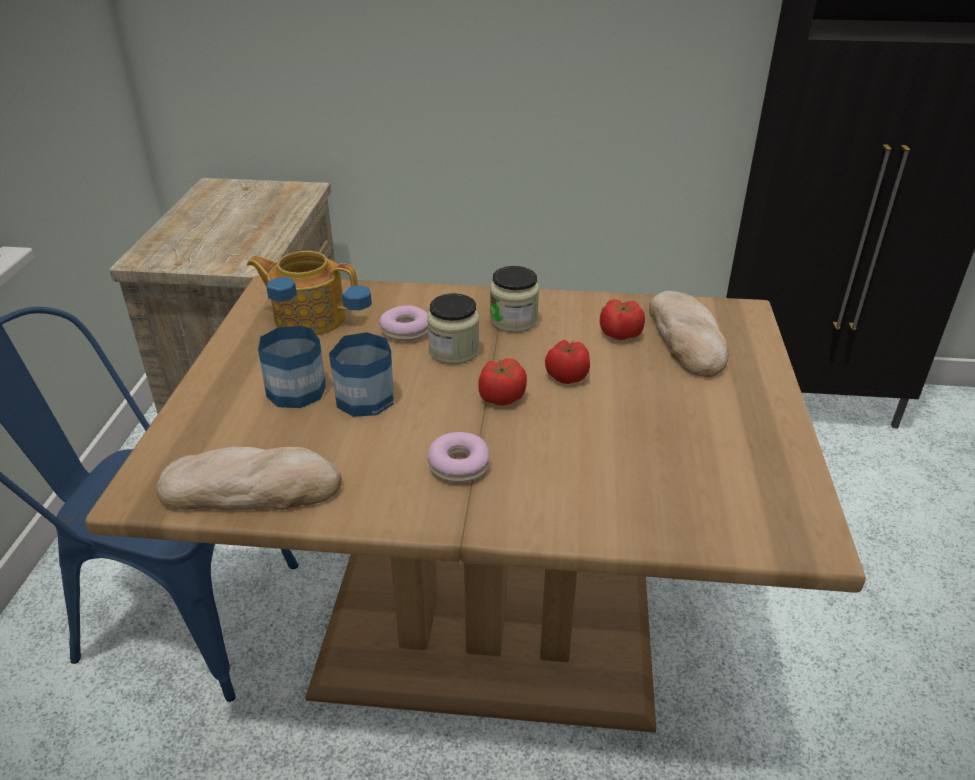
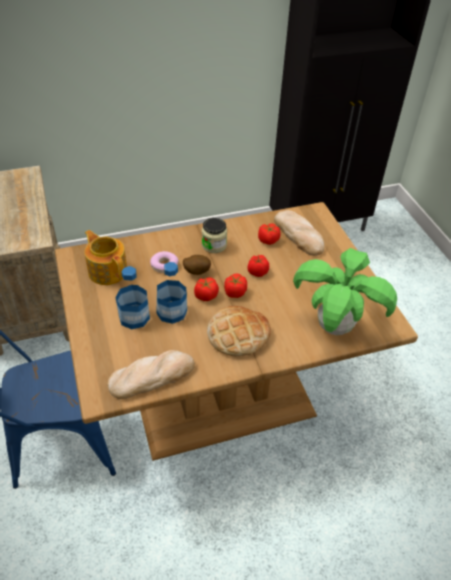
camera: 25 degrees left, 10 degrees up
(308, 318) = (107, 270): teapot -> teapot turned 60 degrees clockwise
(444, 390) = (206, 296): none -> tomato
(454, 351) = (196, 271): jar -> potato
(459, 465) = (238, 334): donut -> bread
(668, 505) = (334, 327): none -> potted plant

